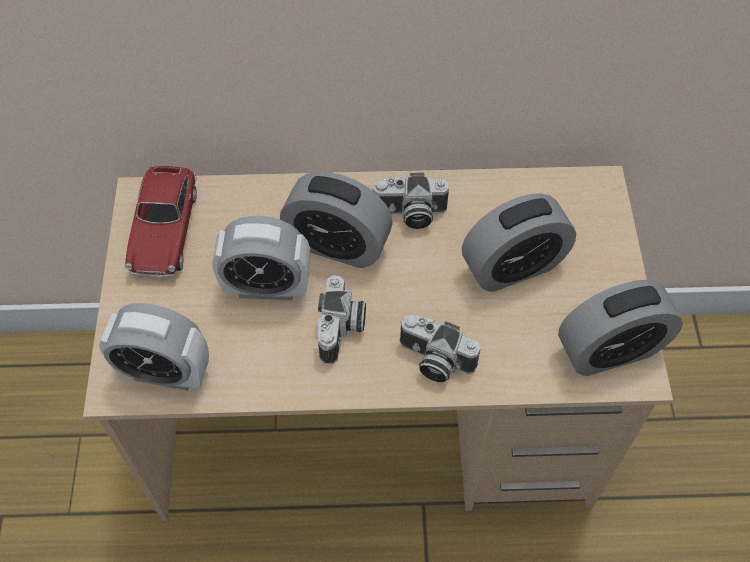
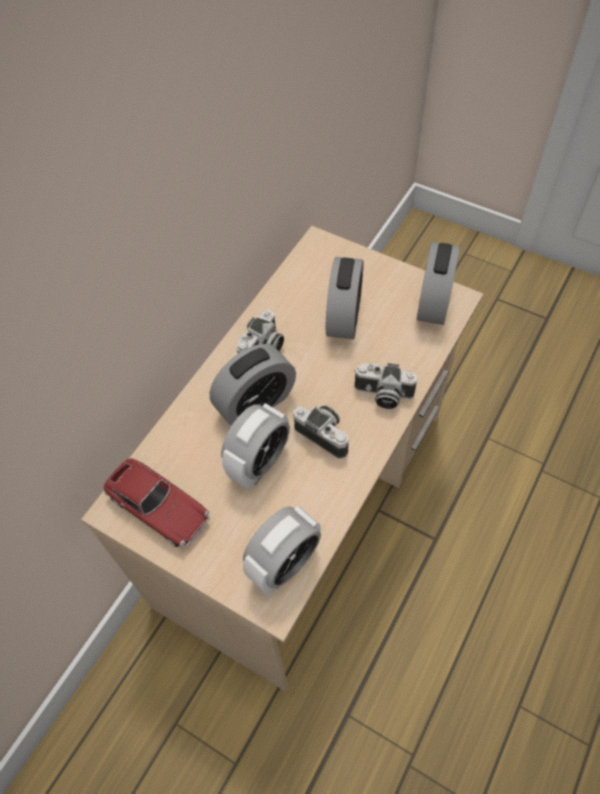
camera: 55 degrees left, 0 degrees up
(433, 360) = (382, 395): camera -> camera turned 45 degrees clockwise

